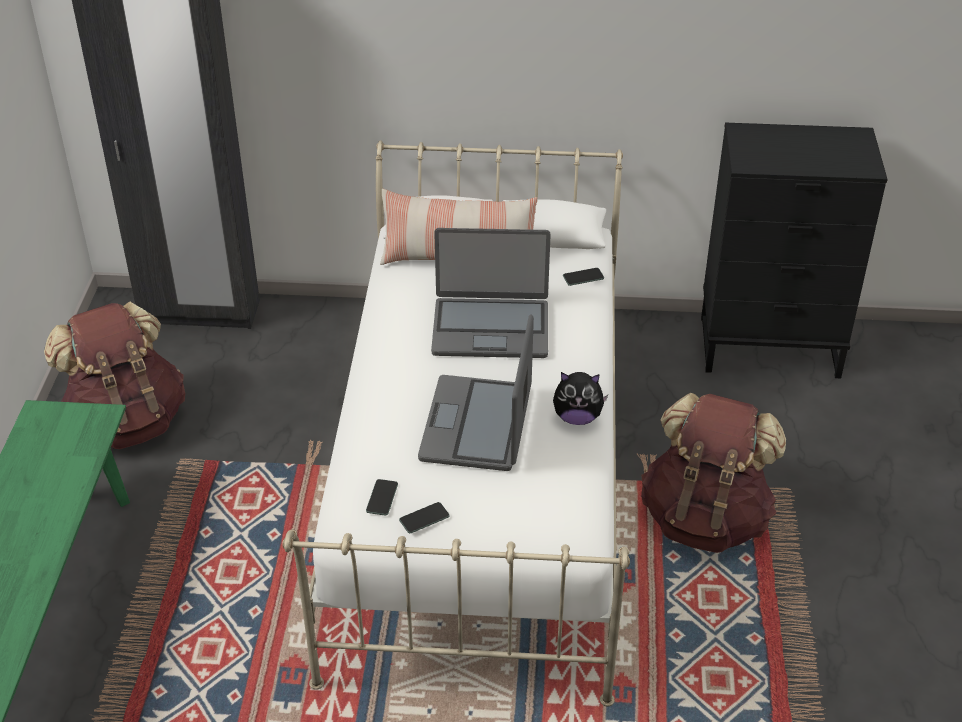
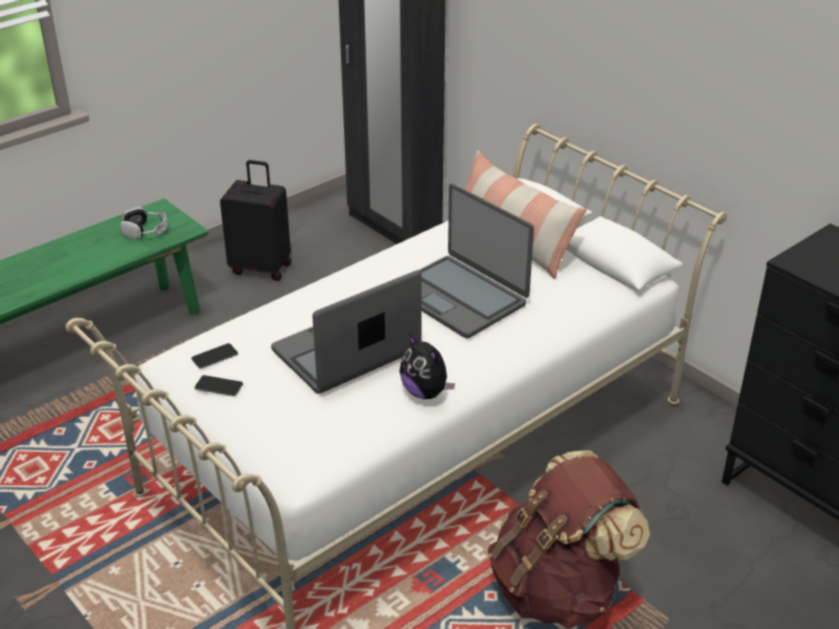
camera: 45 degrees right, 5 degrees down
(61, 442) = (145, 231): none -> headphones
(127, 422) = (261, 268): brown backpack -> black suitcase
(583, 277) = (589, 303): phone -> none

